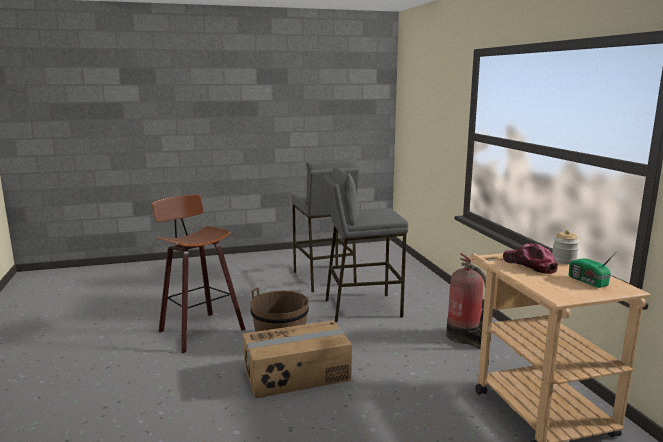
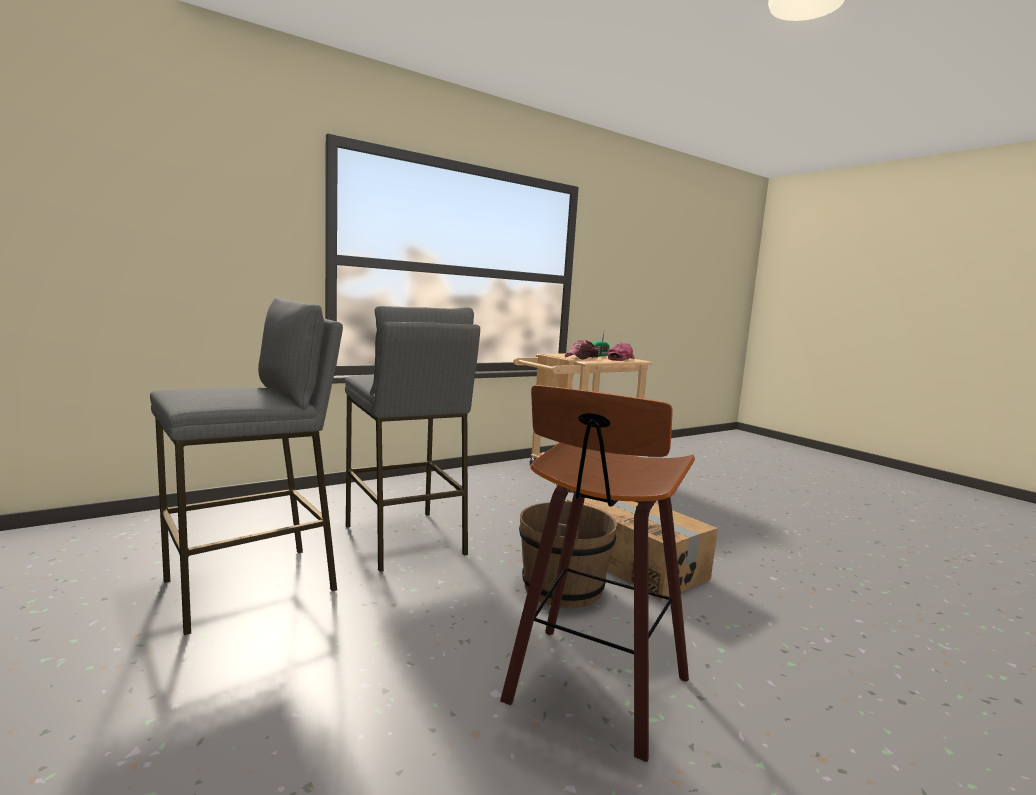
camera: 110 degrees left, 5 degrees down
(465, 337) = (469, 486): fire extinguisher -> none
(559, 288) = (620, 359): none -> cap
(563, 260) = (556, 354): jar -> none

